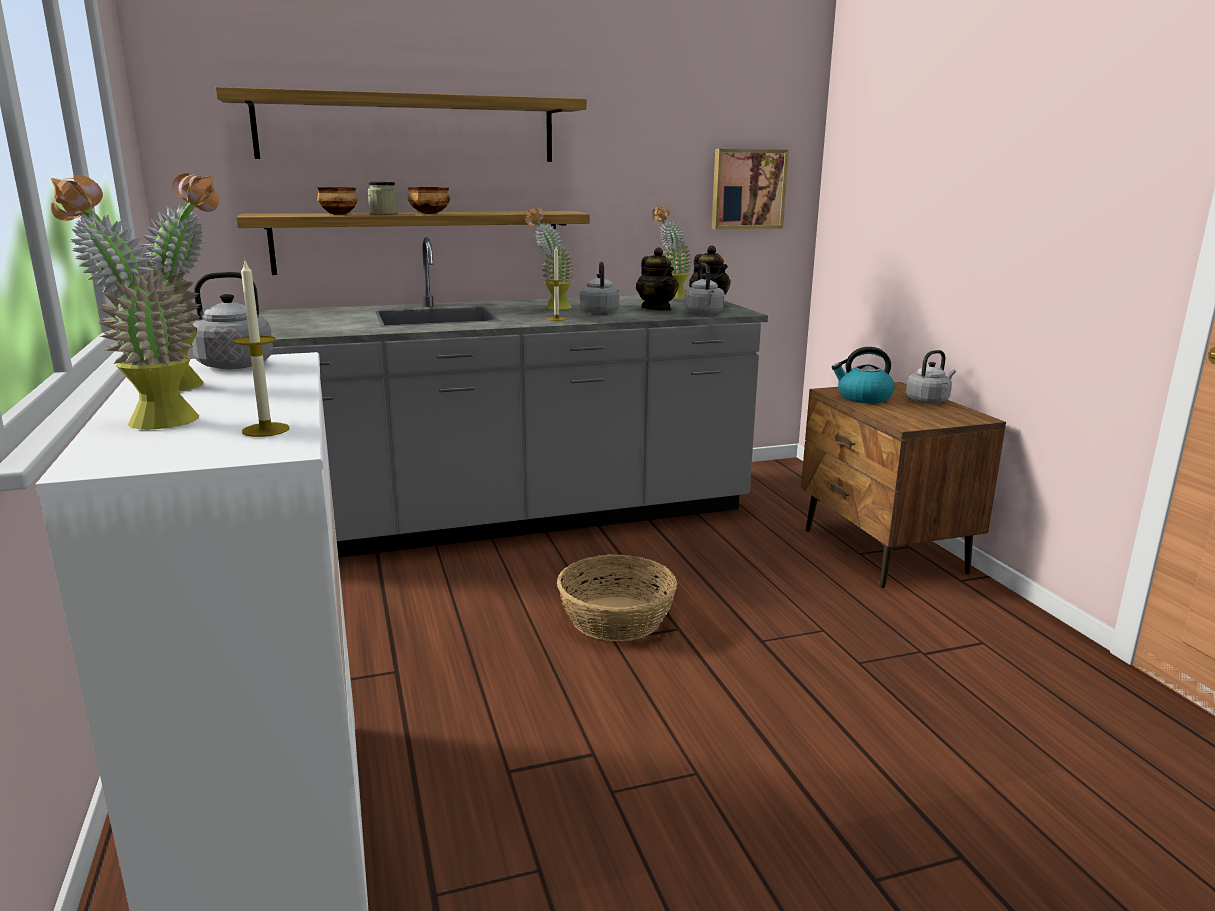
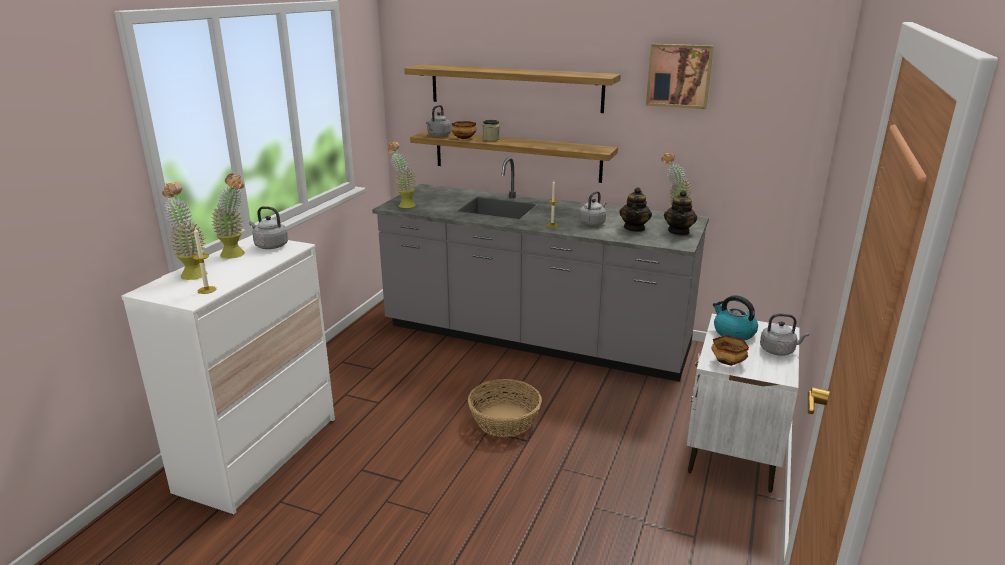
camera: 40 degrees right, 5 degrees up
(430, 213) = (514, 142): bowl -> bowl (728, 362)
(551, 307) = (573, 213): potted plant -> potted plant (403, 204)
(704, 313) = (654, 240): grey kettle -> grey kettle (438, 135)
(747, 189) = (759, 143): picture -> picture (679, 75)
(883, 551) = (732, 450): brown nightstand -> white nightstand

